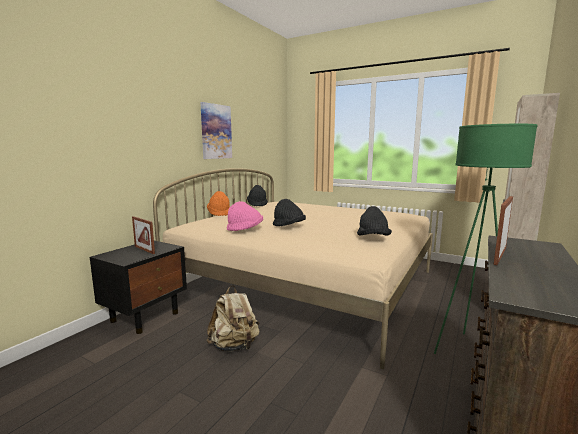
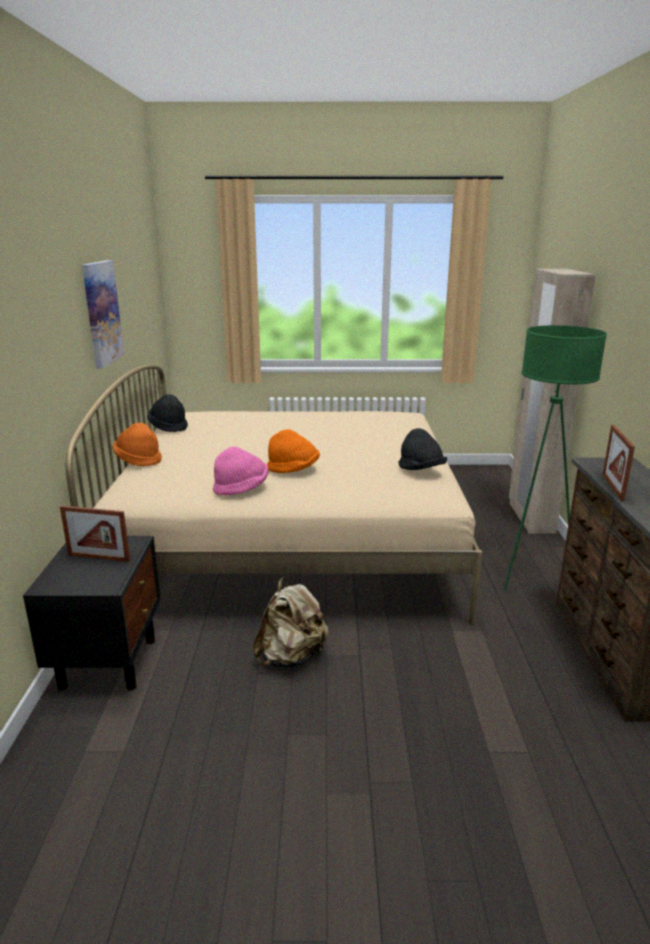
camera: 30 degrees left, 10 degrees up
(288, 227) = (293, 470): black hat -> orange hat

